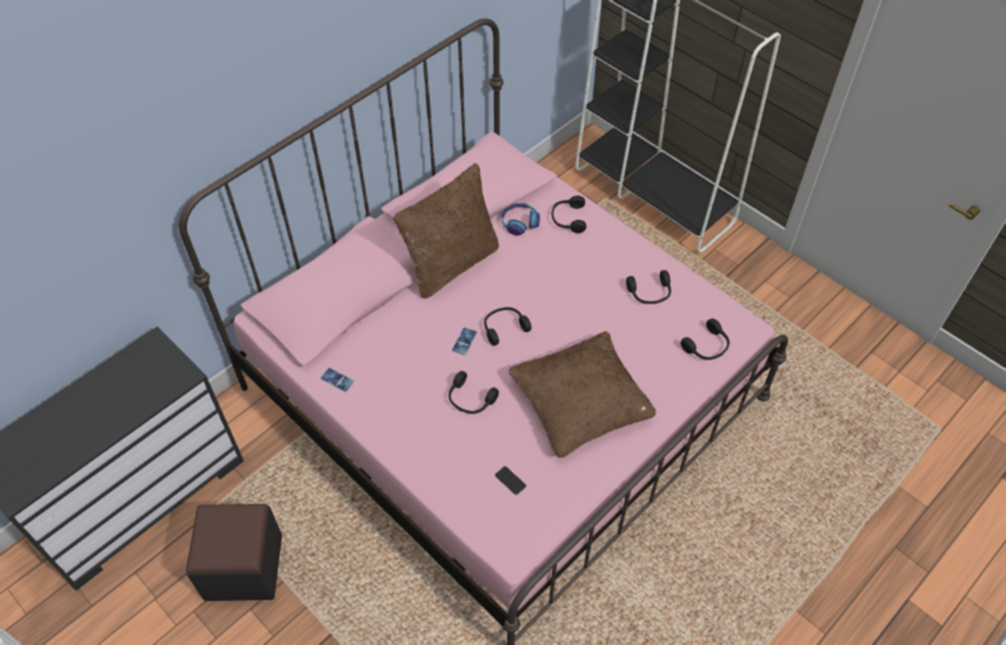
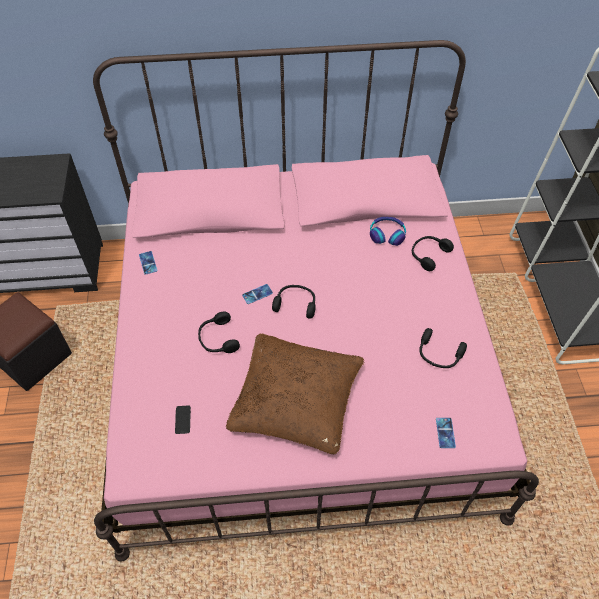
camera: 40 degrees right, 0 degrees up
(453, 265) = (305, 235): brown pillow -> none
(707, 347) = (445, 433): black headphones -> phone

